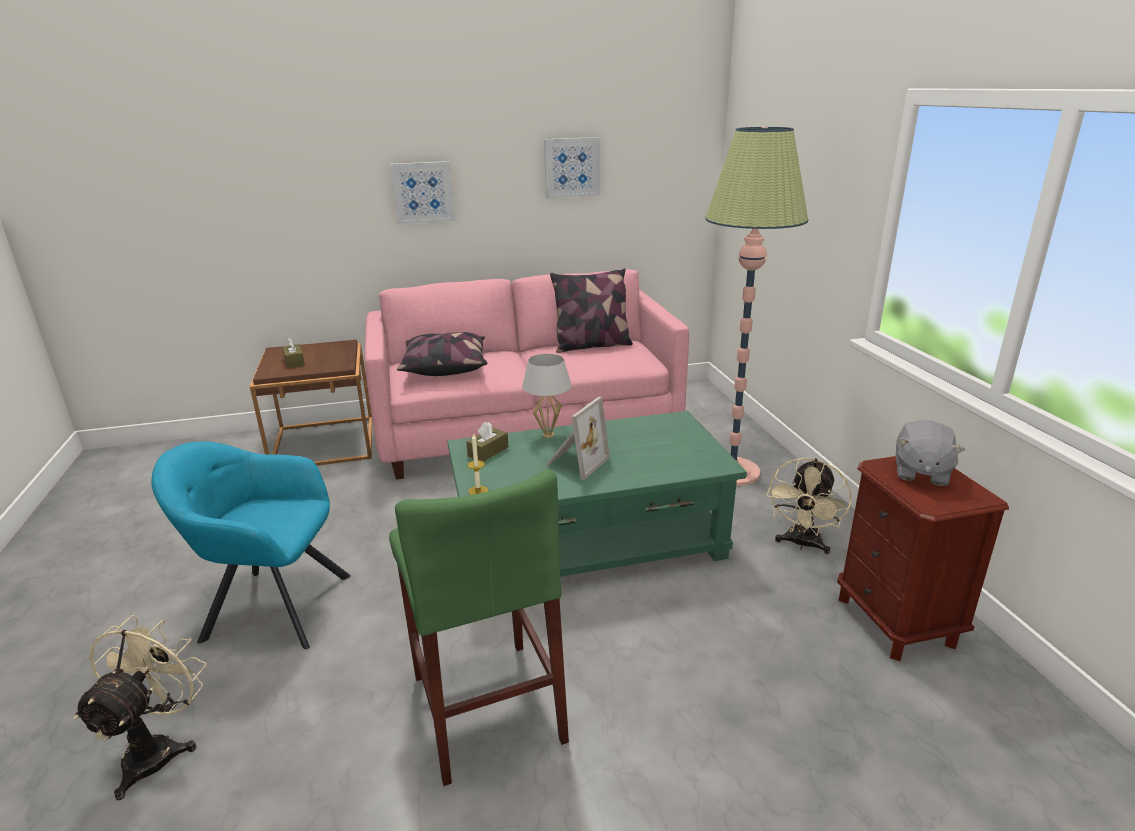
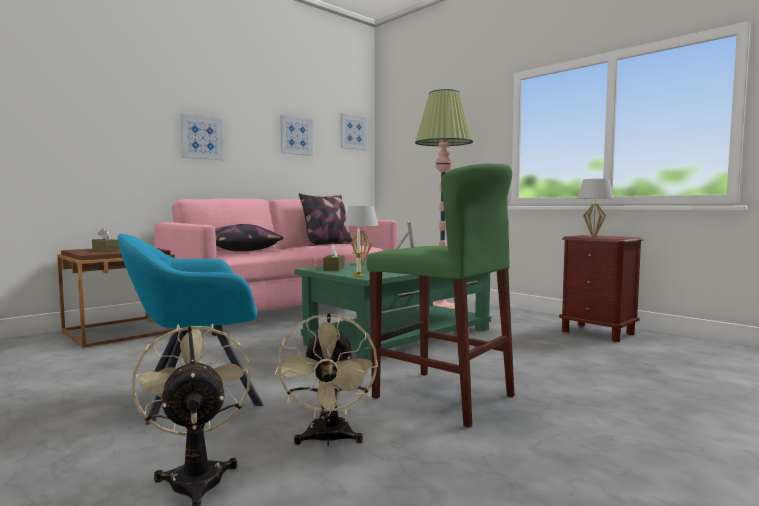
camera: 30 degrees left, 20 degrees down
(680, 145) = (353, 132): none -> picture
(802, 544) = (517, 321): beige fan -> beige fan (328, 440)
(920, 473) = (593, 236): grey plush toy -> white table lamp

